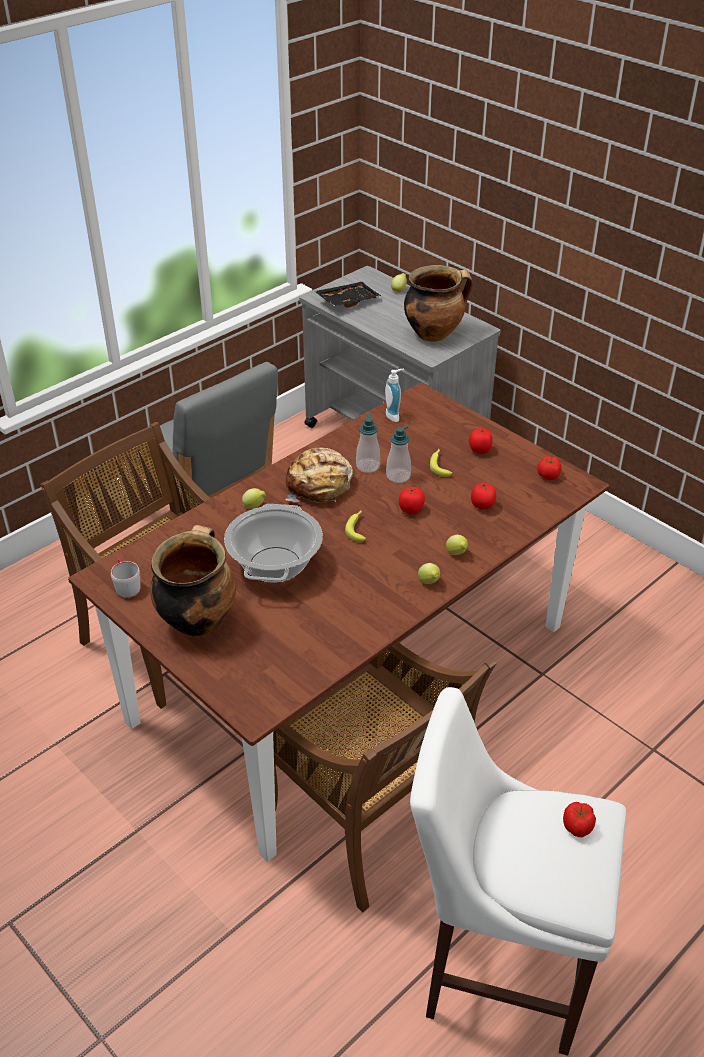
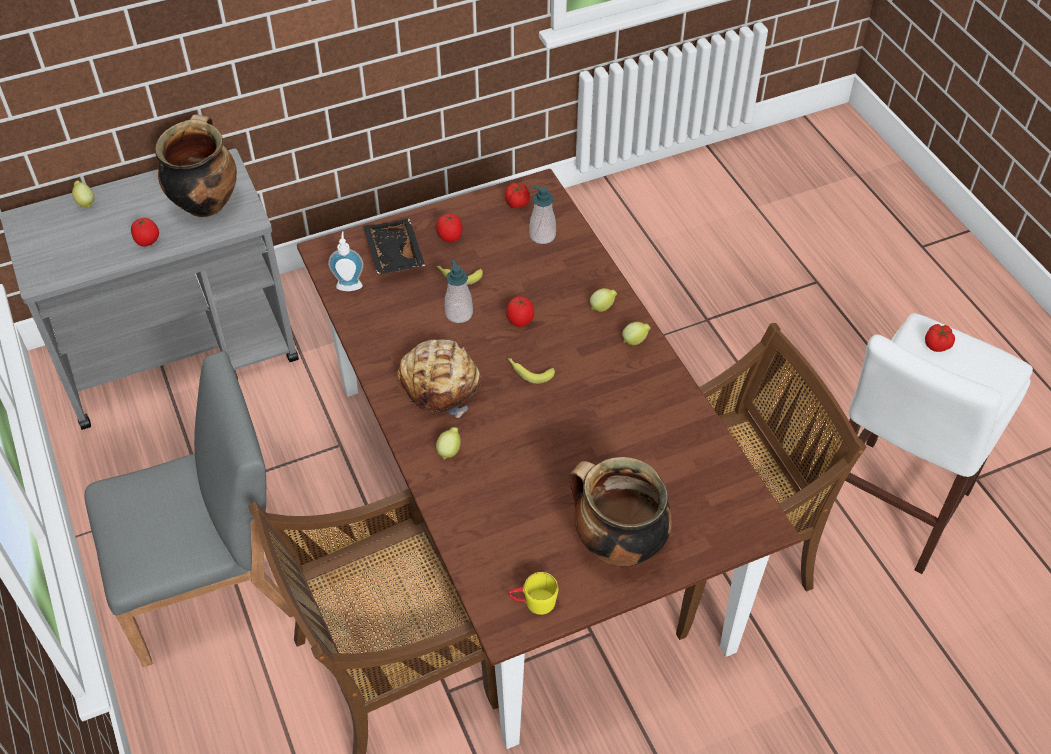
camera: 70 degrees left, 10 degrees up
(126, 585) = (533, 602): grey mug -> yellow mug
(275, 565) = (558, 456): cooking pot -> none
(347, 301) = (72, 256): black tray -> black tray (393, 255)
(368, 466) = (428, 333): soap dispenser -> soap dispenser (542, 236)
(482, 506) = (540, 265): tomato -> tomato (148, 242)

